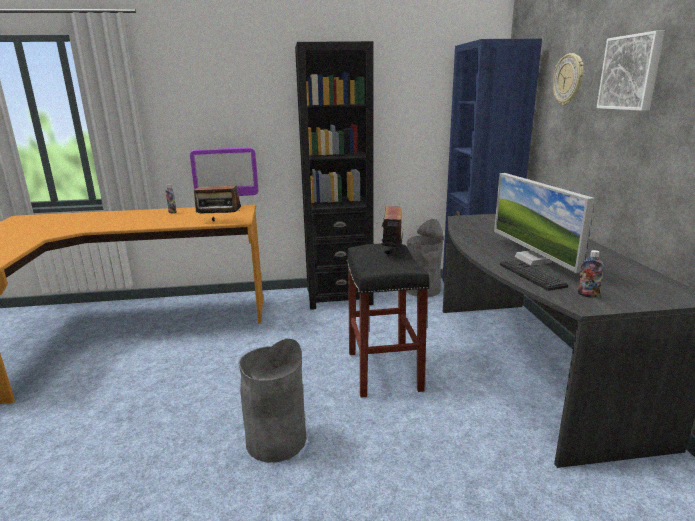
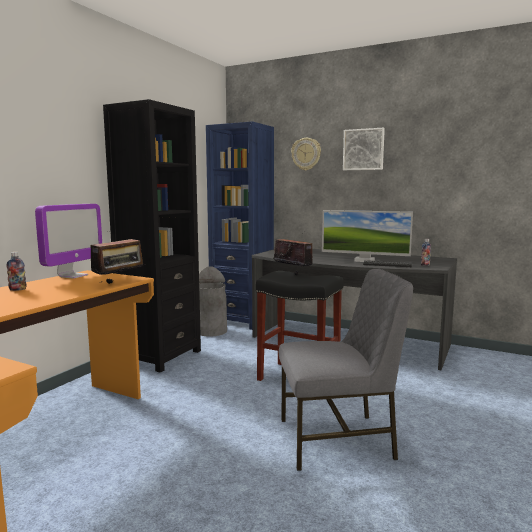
camera: 55 degrees left, 10 degrees down
(276, 440) = (338, 440): grey trash can -> grey chair

